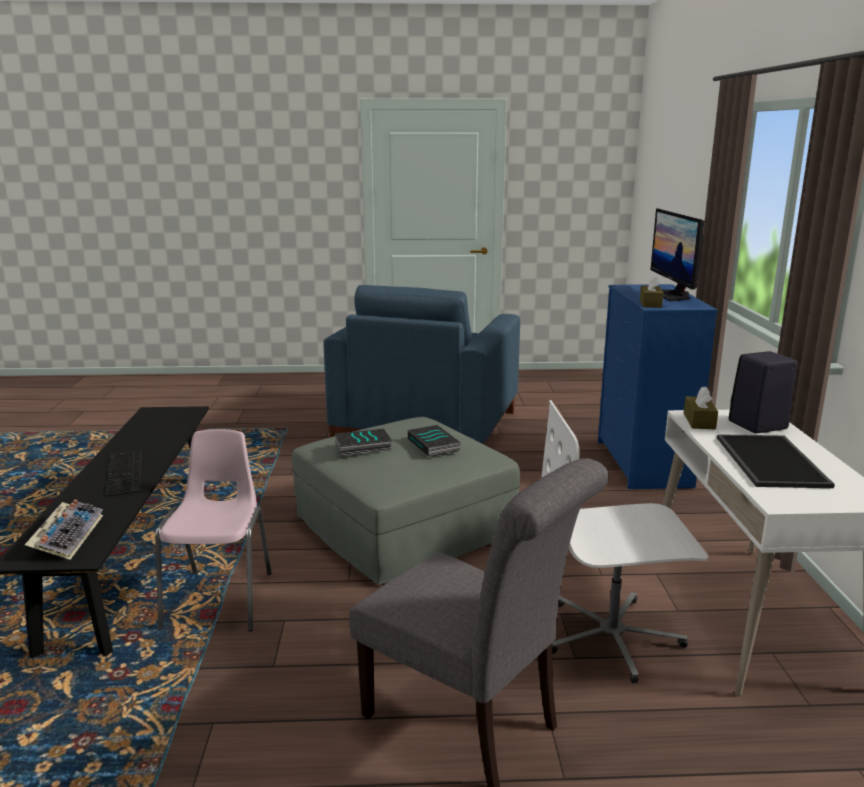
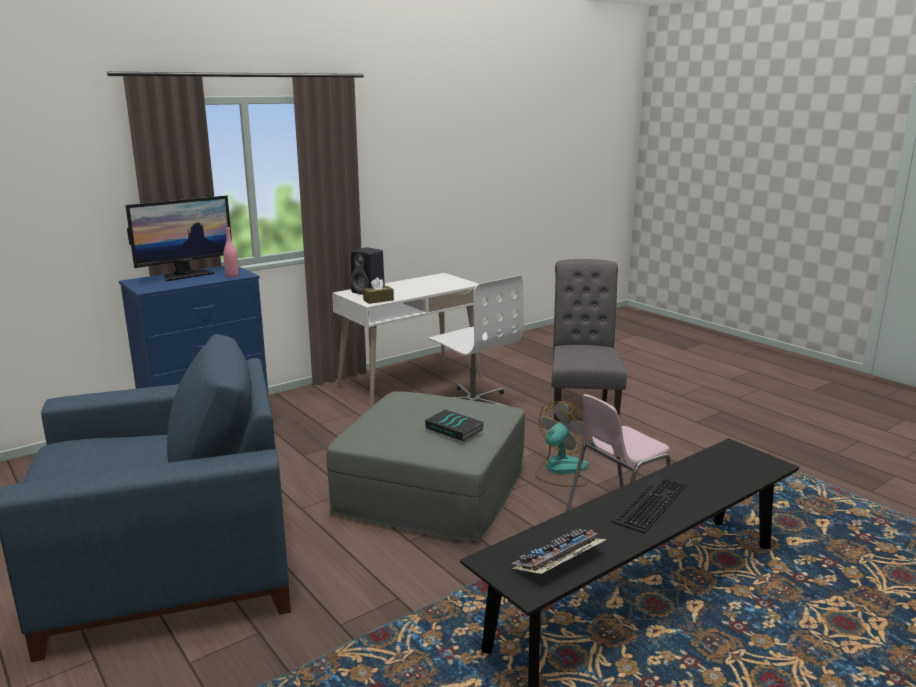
camera: 125 degrees left, 0 degrees up
(67, 536) = (735, 465): keyboard -> keyboard (558, 562)
(343, 612) = (560, 470): none -> fan
(434, 445) = (415, 407): book -> none
(650, 304) = (232, 276): brown tissue box -> pink bottle
(768, 460) = (420, 287): tray -> none

